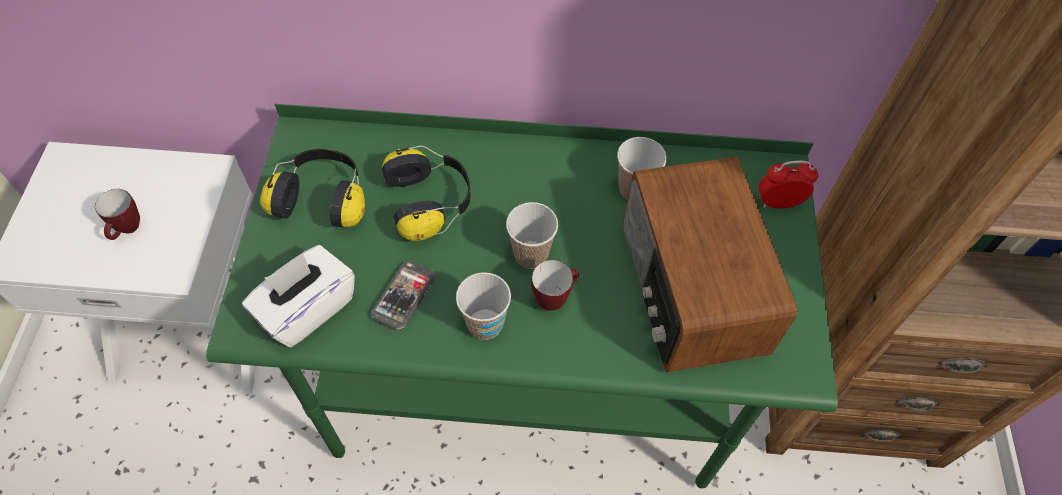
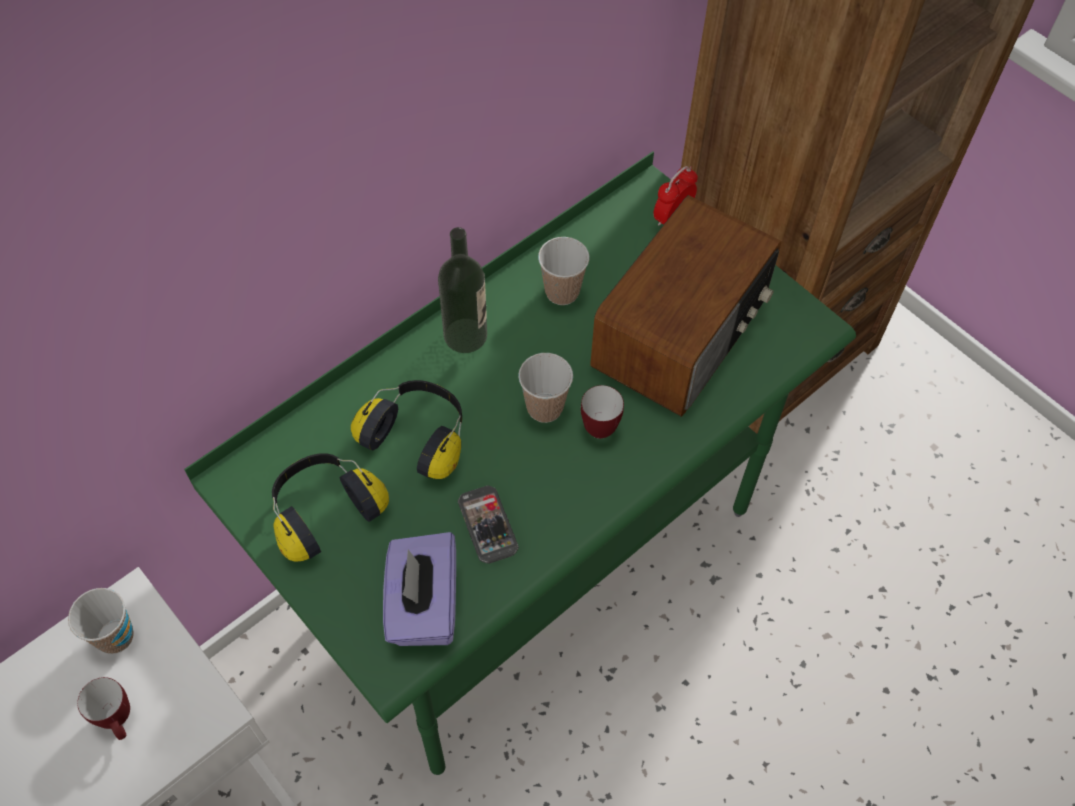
camera: 45 degrees left, 0 degrees up
(307, 309) = (423, 605): white tissue box -> purple tissue box
(485, 324) = (573, 489): cup -> cup (115, 636)
(535, 164) = (465, 335): none -> bottle
(689, 289) = (682, 334): radio -> radio turned 90 degrees counterclockwise

